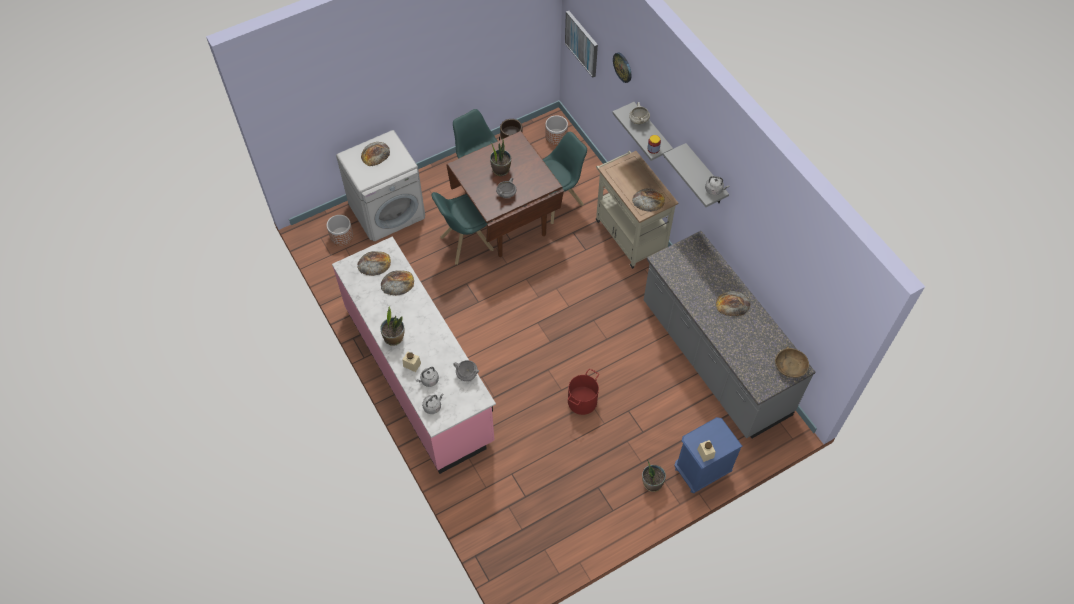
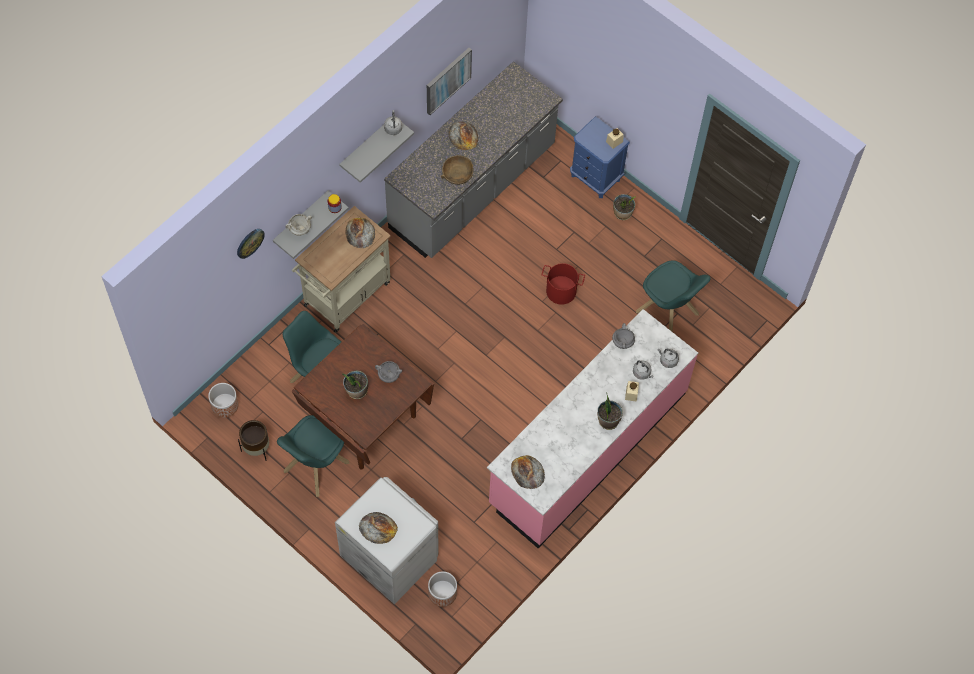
camera: 110 degrees left, 5 degrees up
(397, 283) = (543, 440): bread -> none
(466, 243) = (408, 456): turquoise chair -> turquoise chair (668, 313)
(582, 43) = (191, 316): picture -> picture (447, 80)
(790, 366) = (514, 80): brown bowl -> brown bowl (457, 173)

